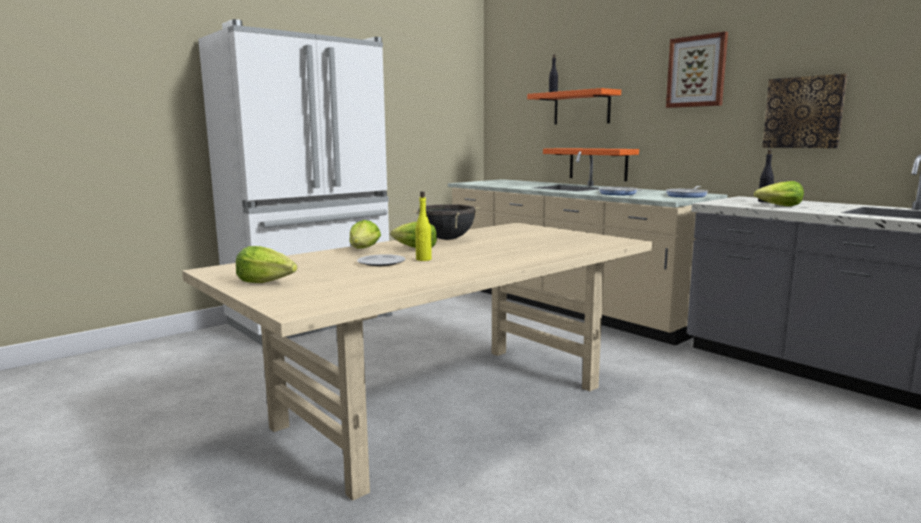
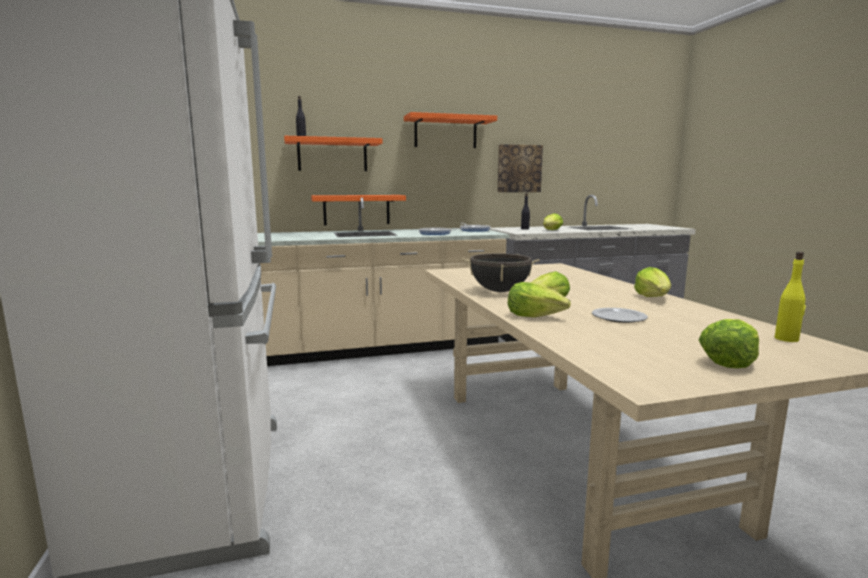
camera: 65 degrees left, 0 degrees up
(423, 259) = (608, 306): yellow bottle -> yellow bottle (787, 339)
(483, 267) = (653, 298): none -> lettuce
(697, 71) = (445, 132): picture -> orange shelf

